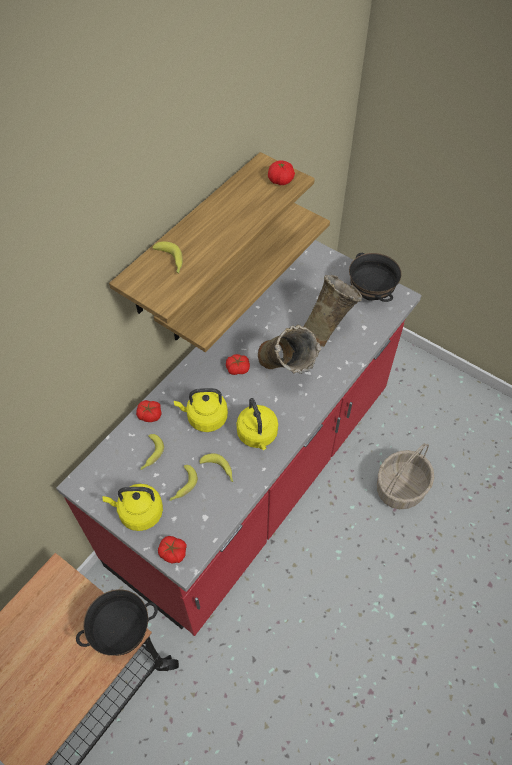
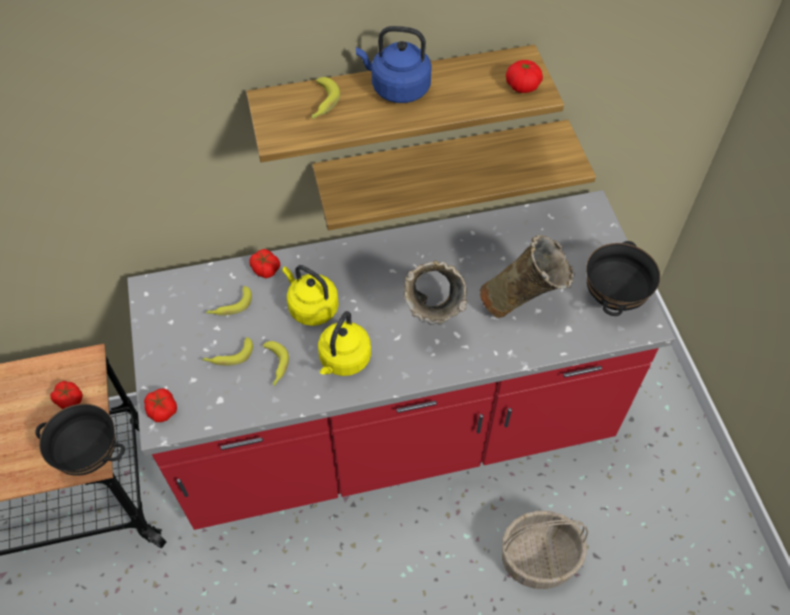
camera: 40 degrees right, 0 degrees up
(139, 513) = (169, 351): yellow kettle -> none
(208, 224) = (397, 88): none -> blue kettle
(237, 368) = (390, 281): tomato -> tomato (69, 399)

